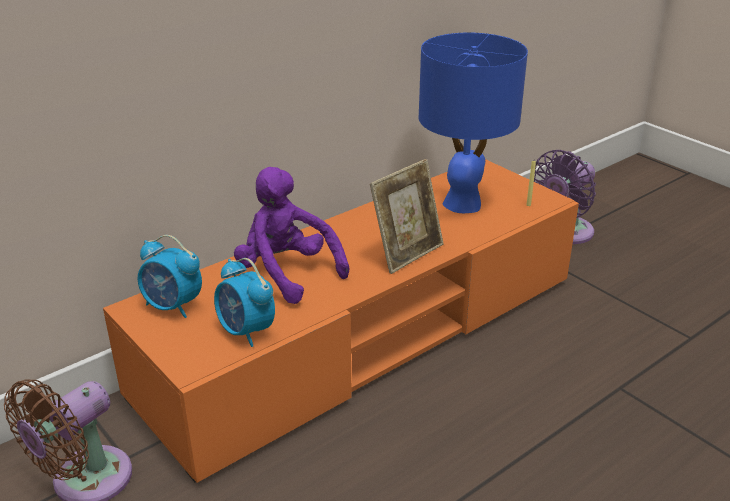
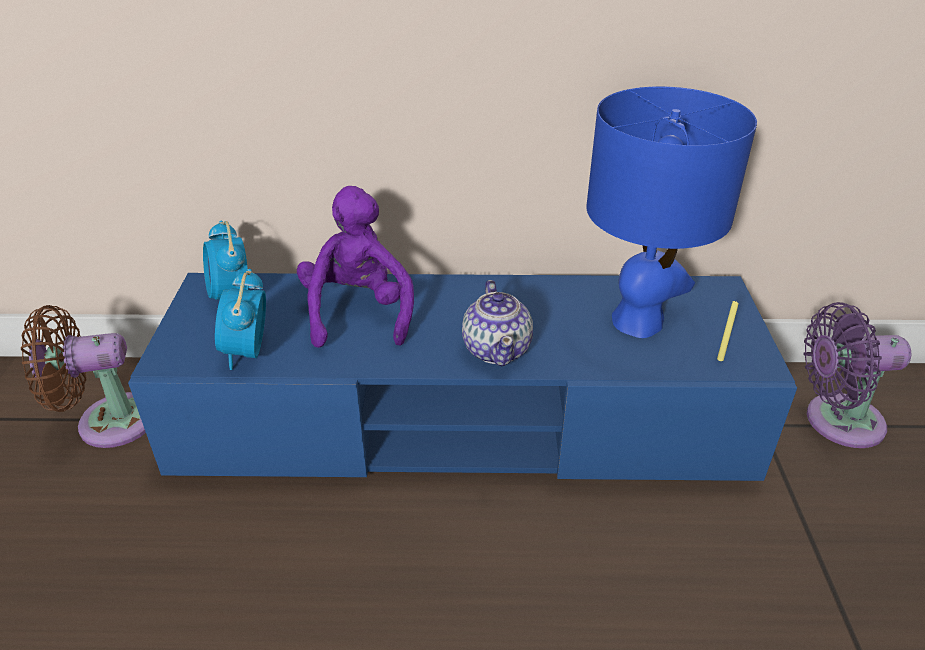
camera: 40 degrees right, 5 degrees up
(365, 335) = (462, 421): orange tv stand -> blue tv stand
(407, 253) = (497, 349): picture frame -> teapot

